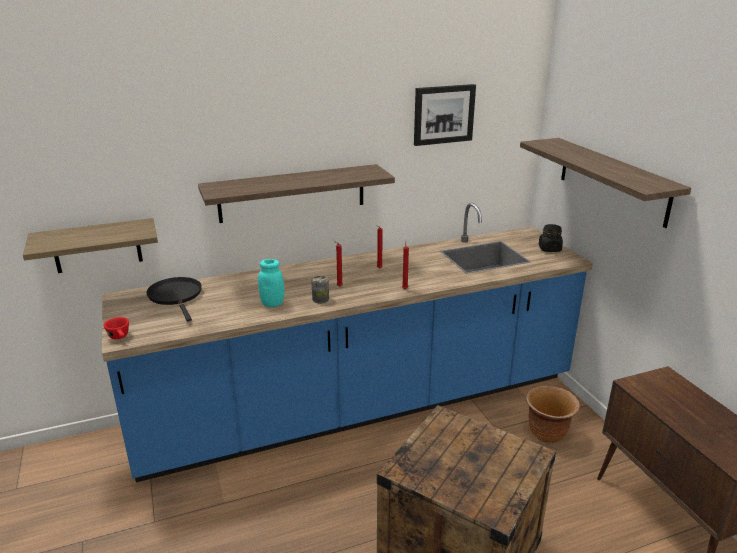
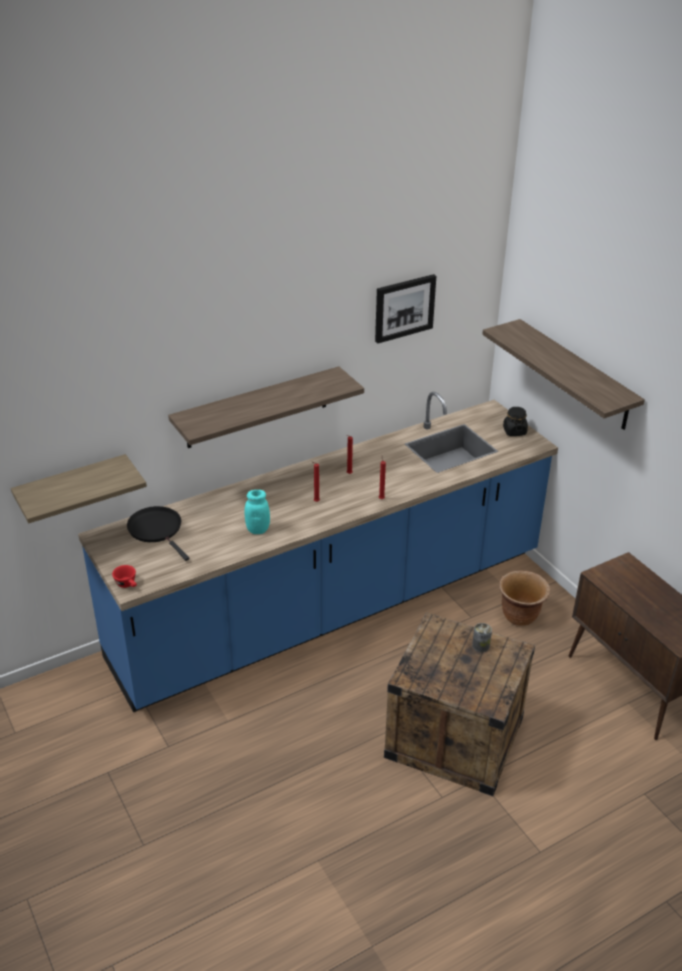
camera: 10 degrees left, 10 degrees up
(320, 299) = (303, 520): can -> can (480, 645)

